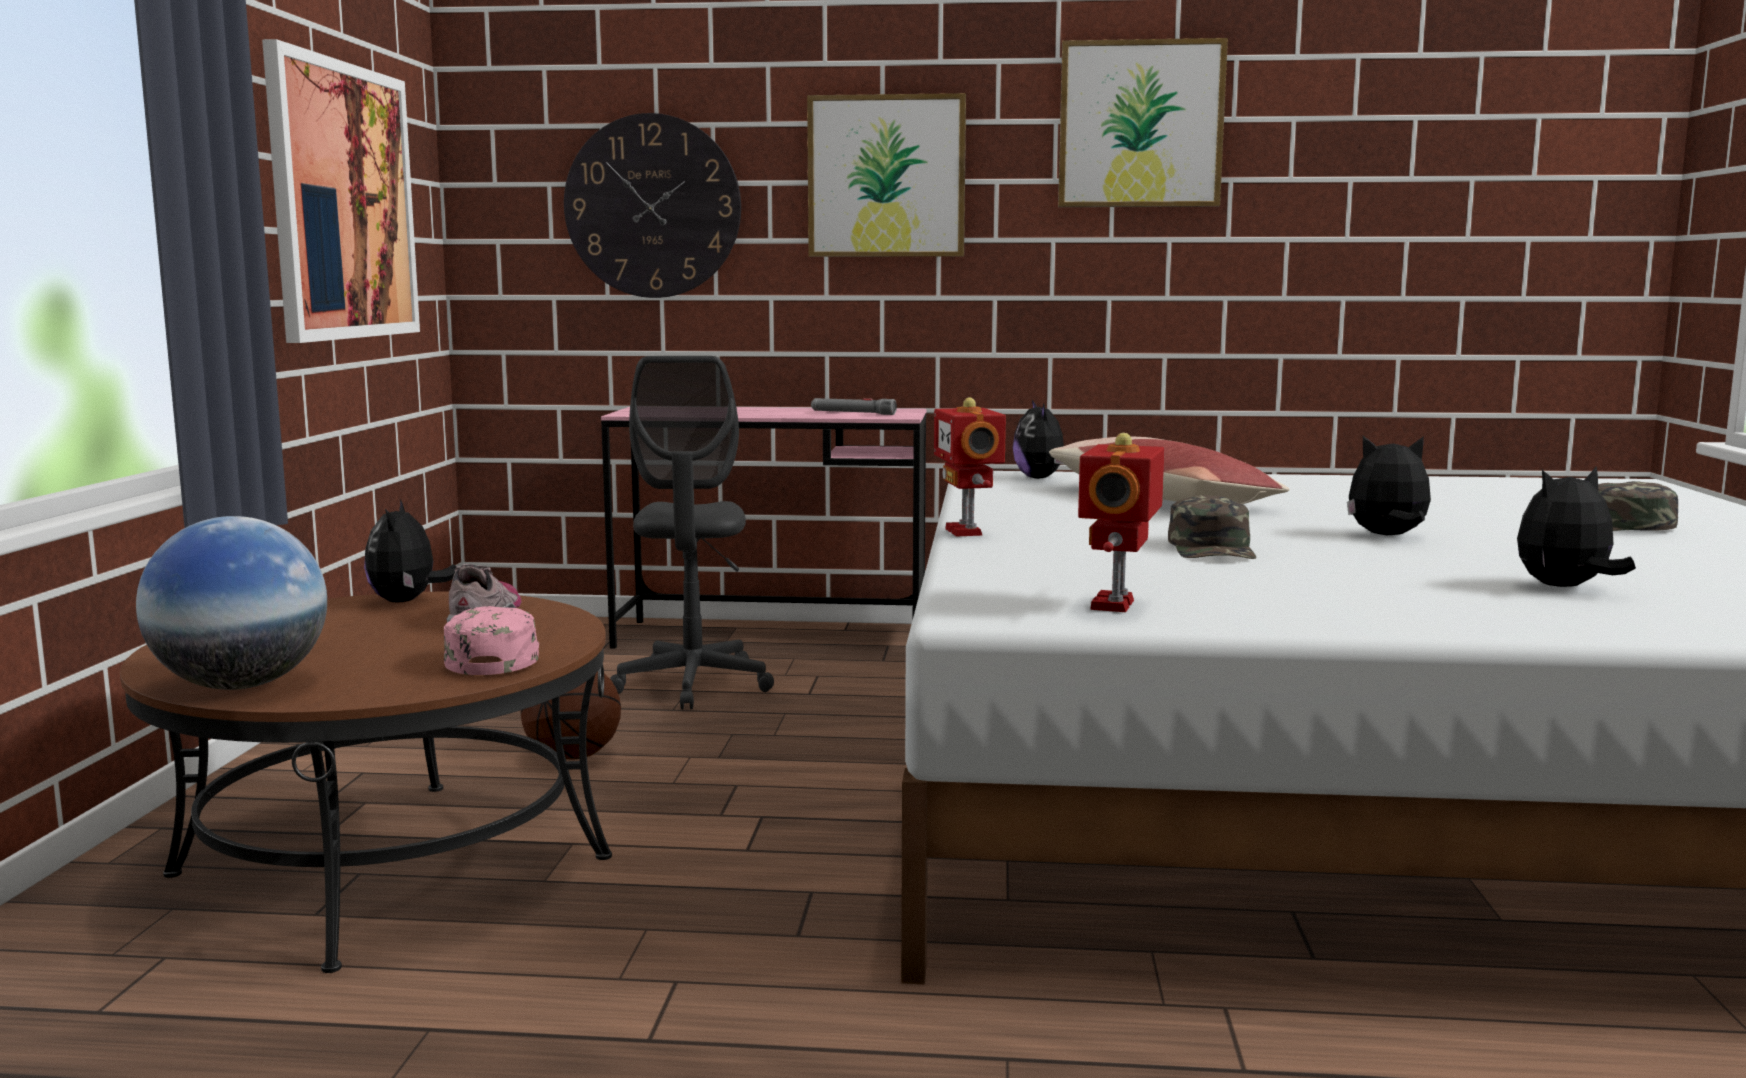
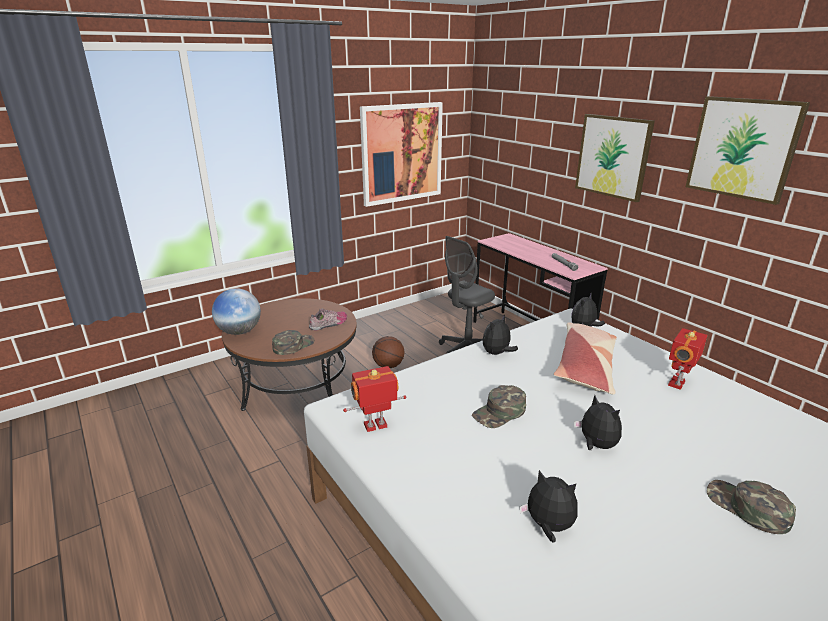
camera: 50 degrees right, 15 degrees up
(407, 601) = (328, 309): plush toy -> plush toy (497, 353)
(493, 657) = (293, 345): pink cap -> green cap
(652, 206) = (528, 154): wall clock -> none
(967, 532) = (455, 356): toy robot -> toy robot (678, 384)

